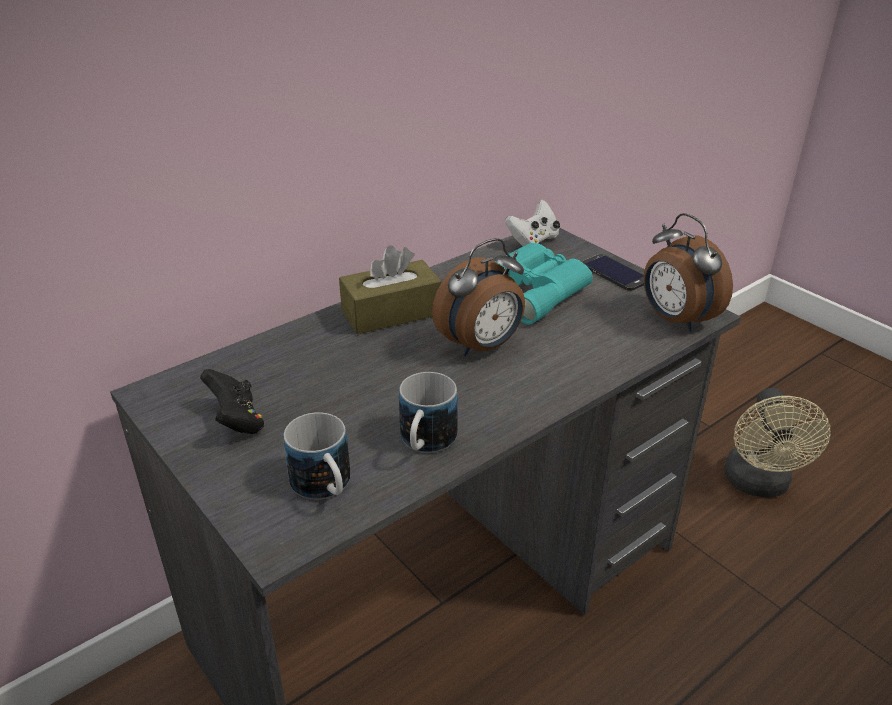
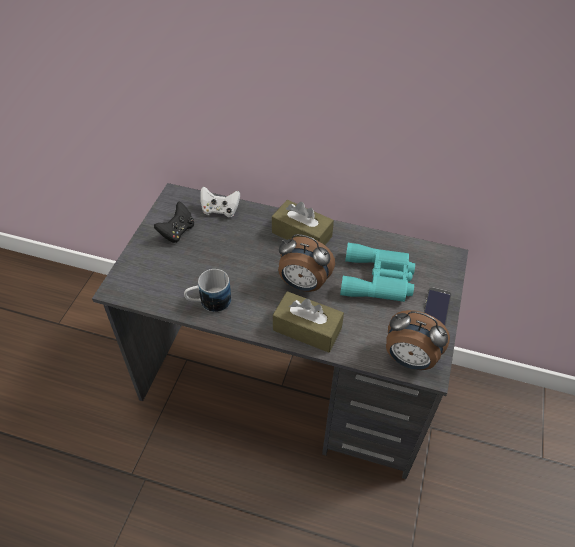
camera: 55 degrees right, 15 degrees up
(325, 488) = (156, 285): mug -> none
(533, 241) = (435, 254): white game controller -> white game controller (220, 210)
(563, 374) = (307, 329): none -> brown tissue box
(675, 320) = (409, 359): alarm clock -> alarm clock turned 90 degrees counterclockwise
(758, 484) = (510, 511): beige fan -> none

